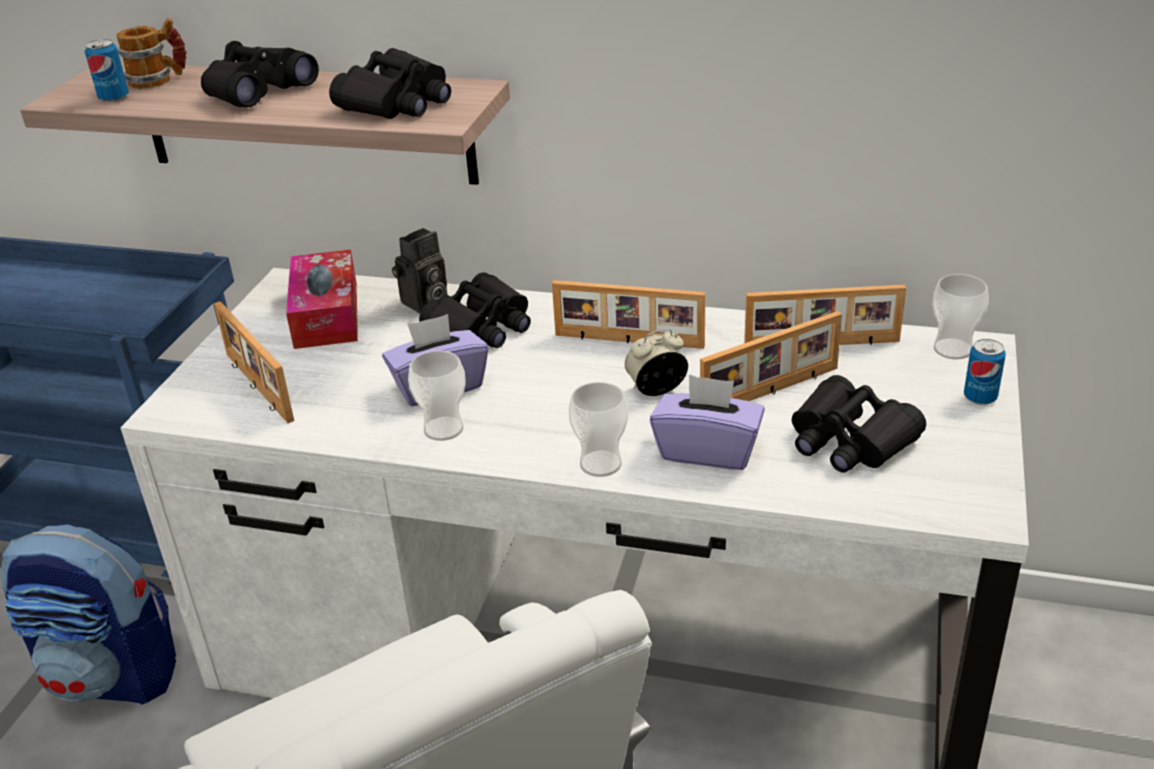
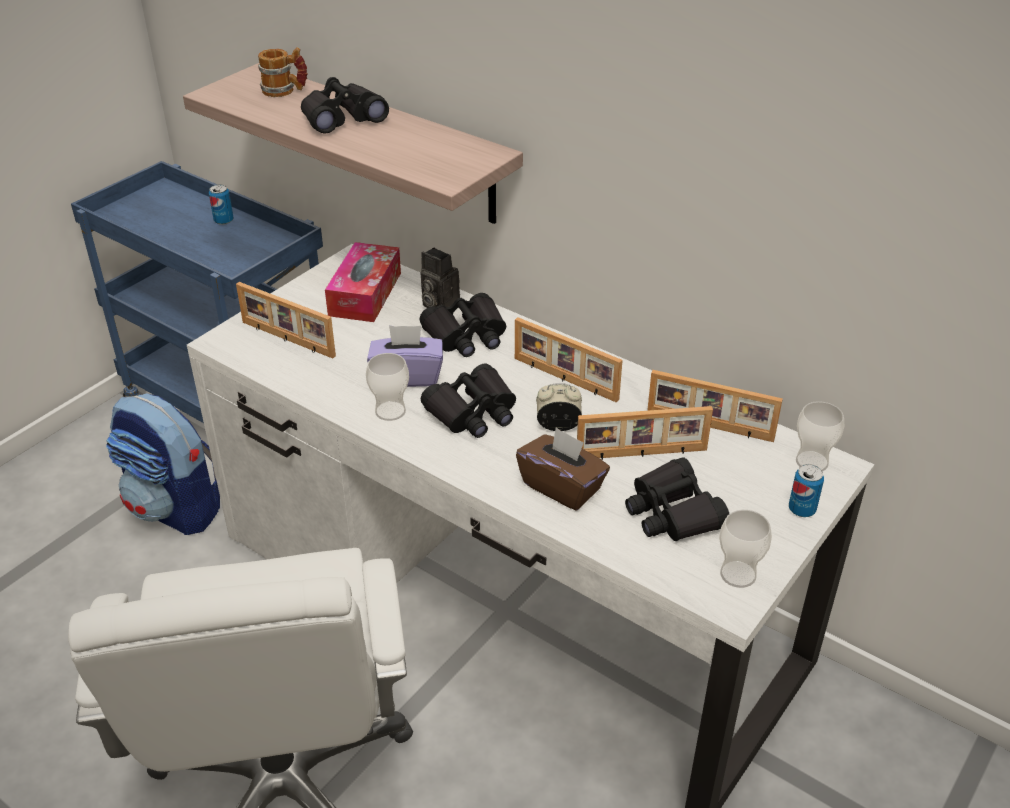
camera: 20 degrees right, 5 degrees up
(114, 98) = (246, 101): can -> can (223, 220)
(256, 387) = (287, 340): picture frame -> picture frame turned 45 degrees counterclockwise
(398, 102) = (429, 154): black binoculars -> black binoculars (473, 412)
(424, 303) = (438, 304): camera -> camera turned 60 degrees clockwise
(600, 464) = (480, 473): cup -> cup (738, 574)
(707, 450) = (562, 487): purple tissue box -> brown tissue box

